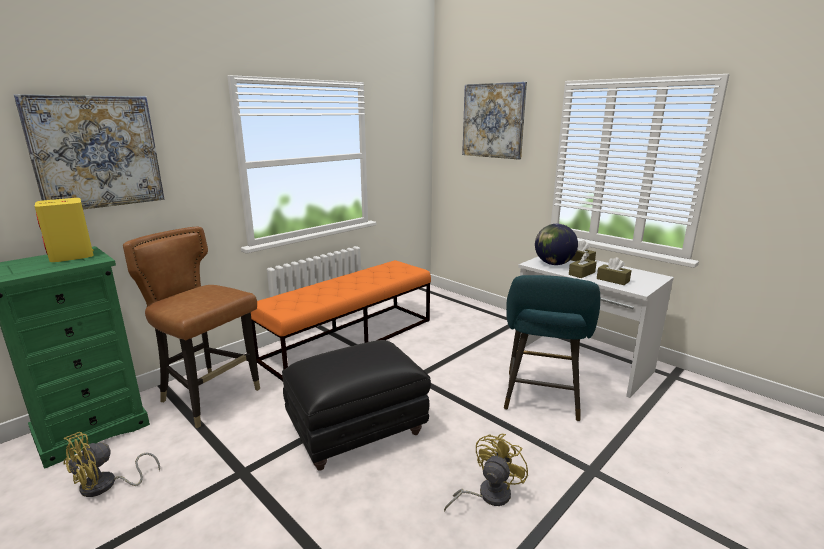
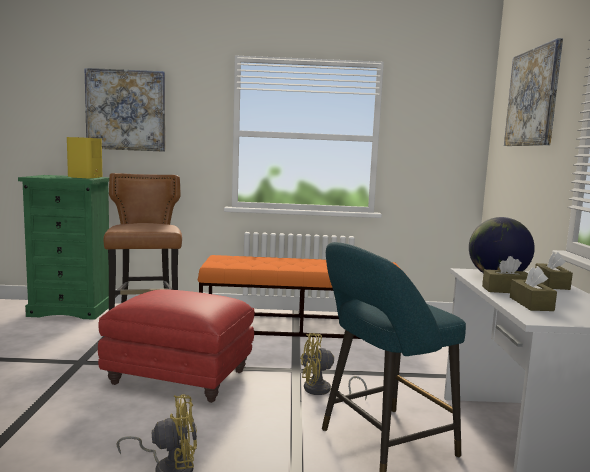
camera: 45 degrees right, 10 degrees down
(106, 486) = (26, 335): yellow fan -> yellow fan (322, 391)
(357, 430) = (181, 378): black ottoman -> red ottoman

